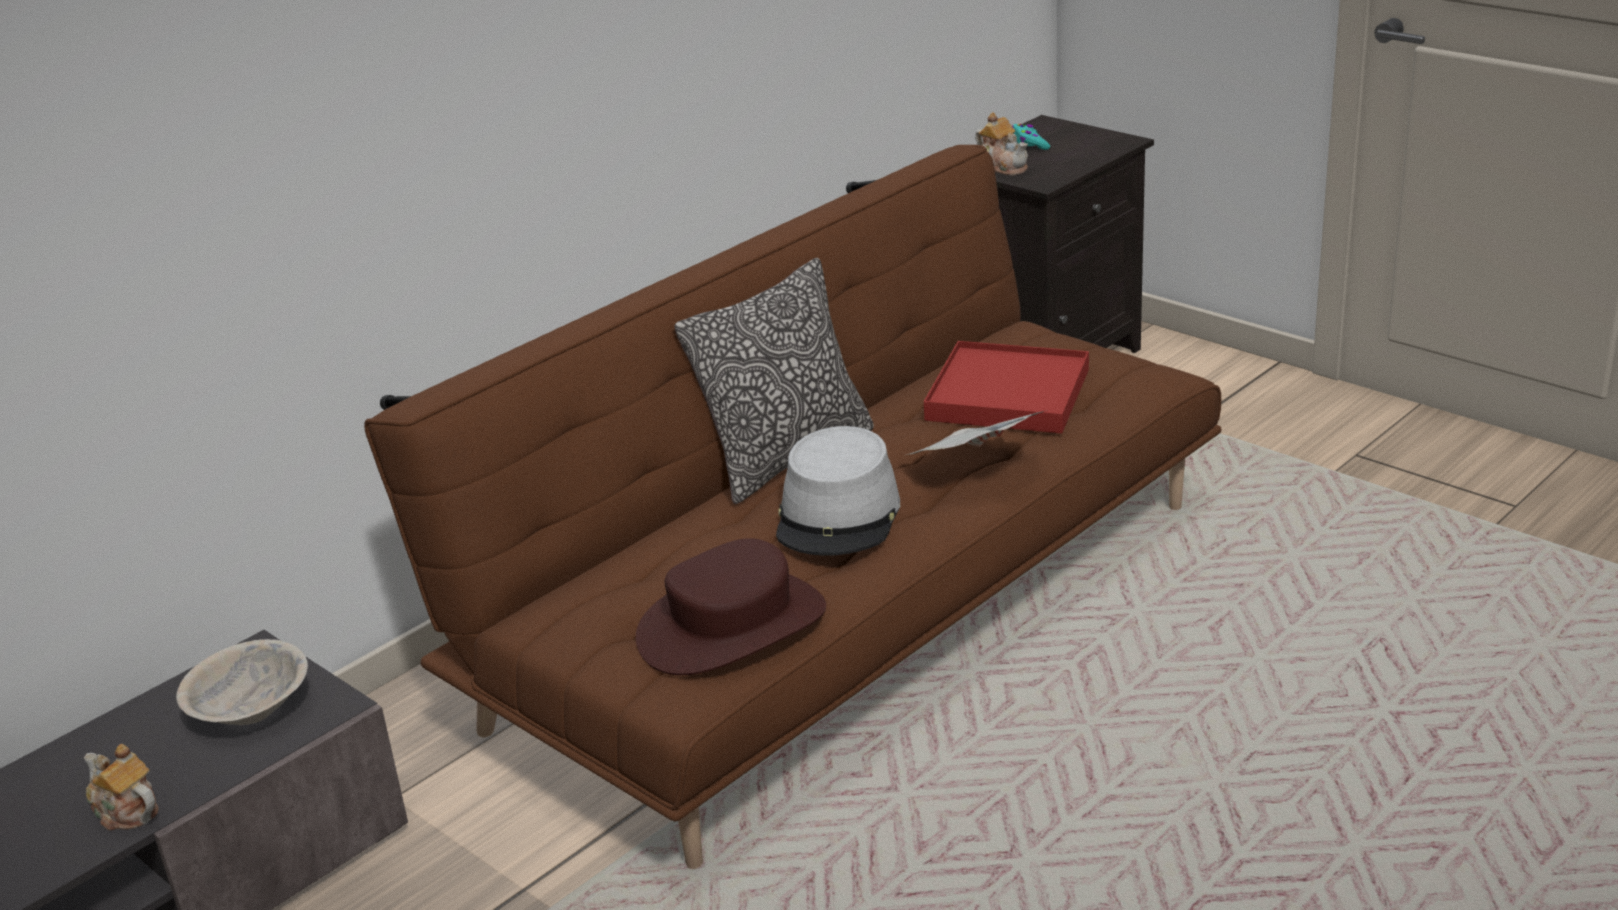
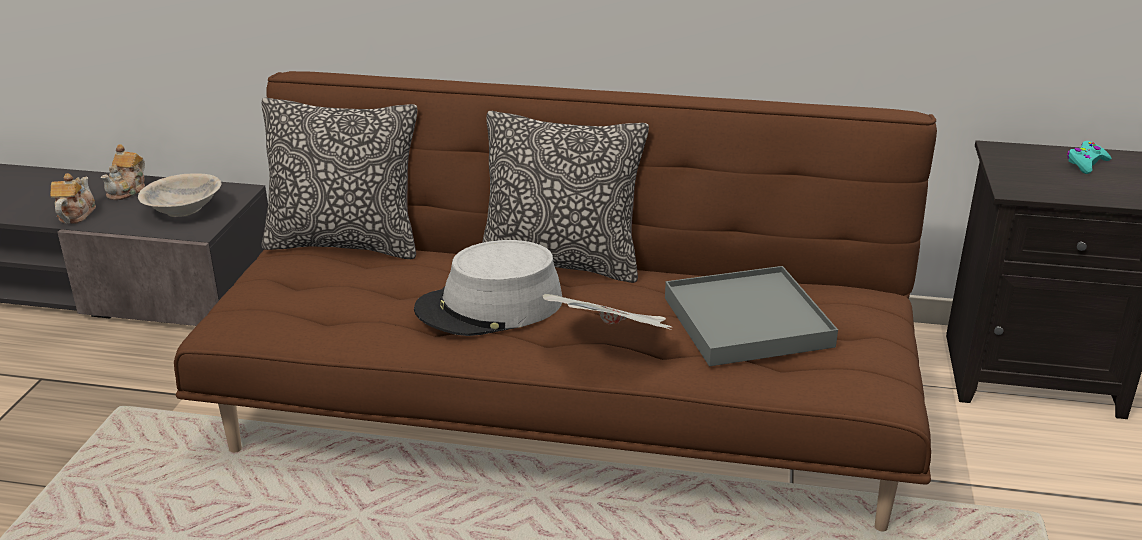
camera: 55 degrees right, 0 degrees up
(578, 577) = (345, 244): none -> pillow
(732, 626) = (312, 314): brown hat -> none
(1003, 167) = (1018, 166): teapot -> teapot (128, 191)
(1007, 394) = (747, 321): red tray -> grey tray

